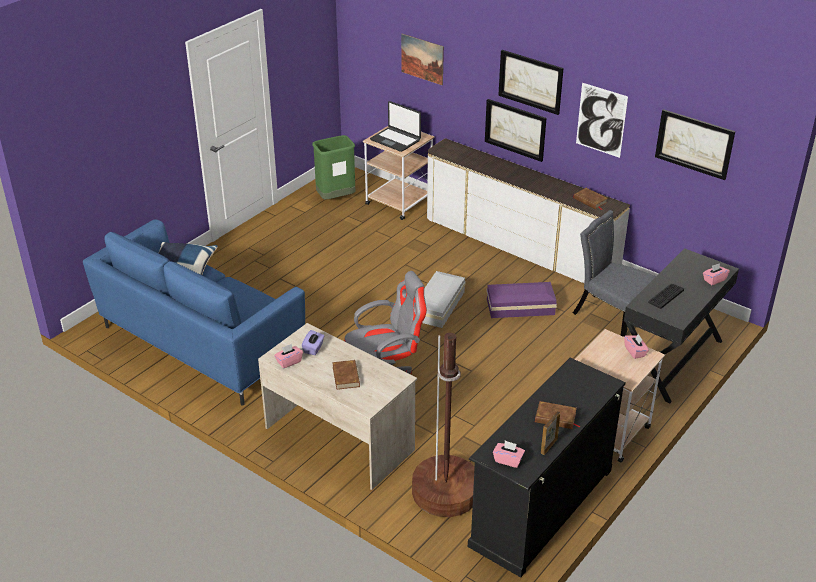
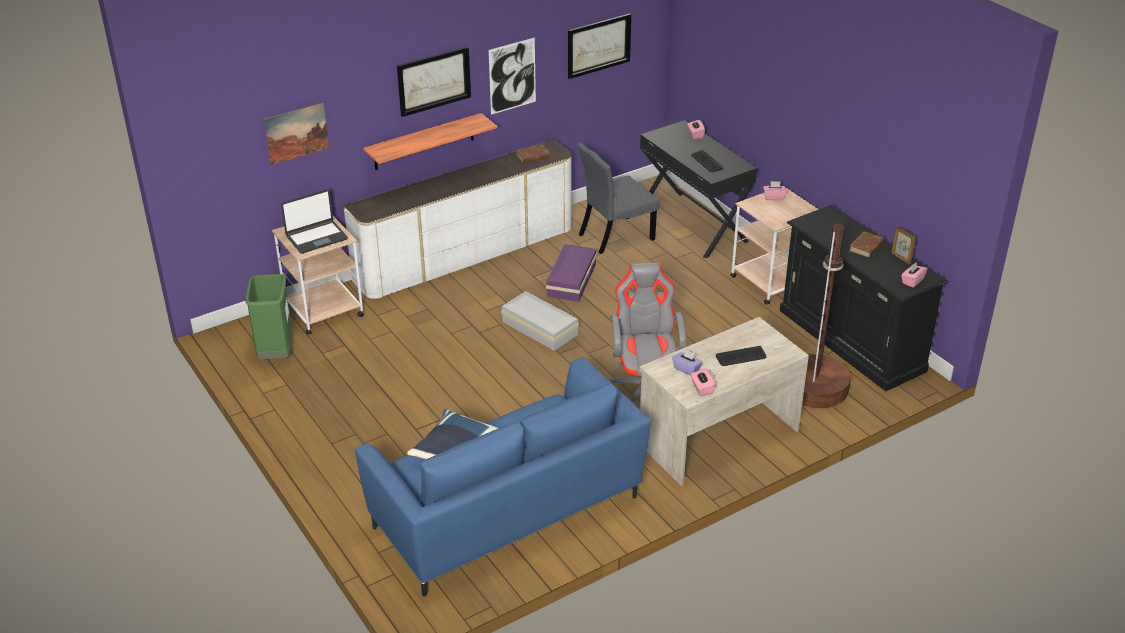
camera: 70 degrees left, 0 degrees up
(346, 376) = (741, 357): brown book -> keyboard
(515, 129) = (424, 142): picture -> shelf

